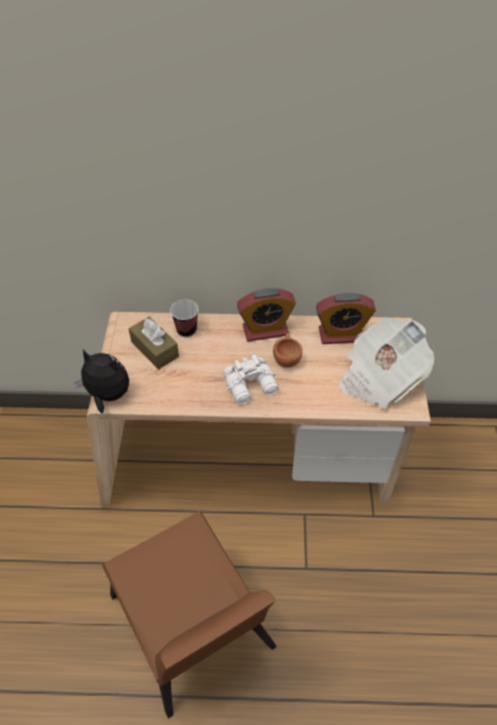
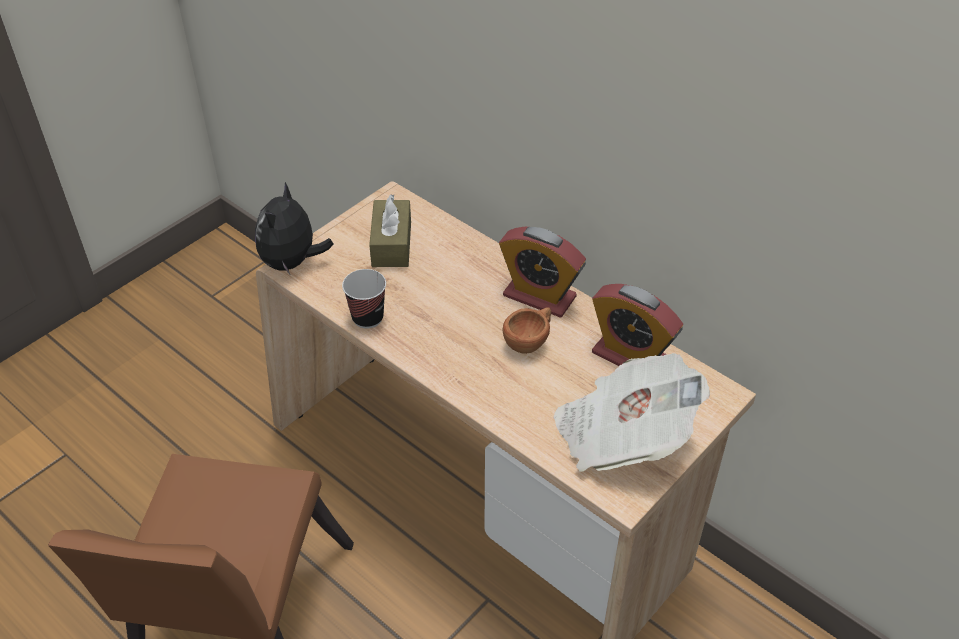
camera: 40 degrees right, 5 degrees down
(107, 396) = (292, 263): plush toy -> plush toy turned 135 degrees counterclockwise
(186, 330) = (448, 244): cup -> cup (367, 318)
(252, 386) = (453, 347): white binoculars -> none

